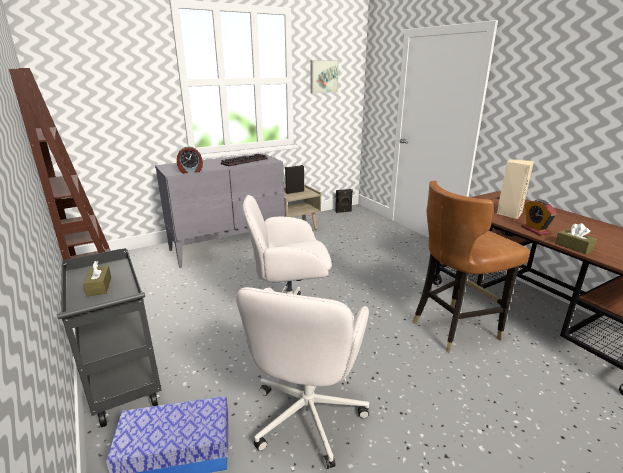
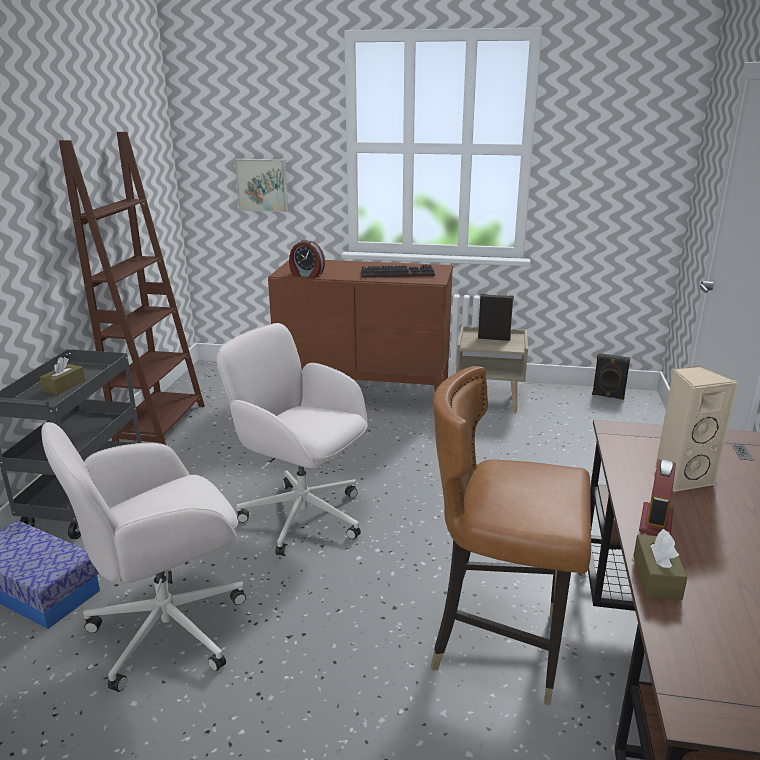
camera: 40 degrees right, 0 degrees up
(228, 246) = (364, 396): grey cabinet -> brown cabinet
(323, 76) = (599, 145): picture -> picture (262, 185)

